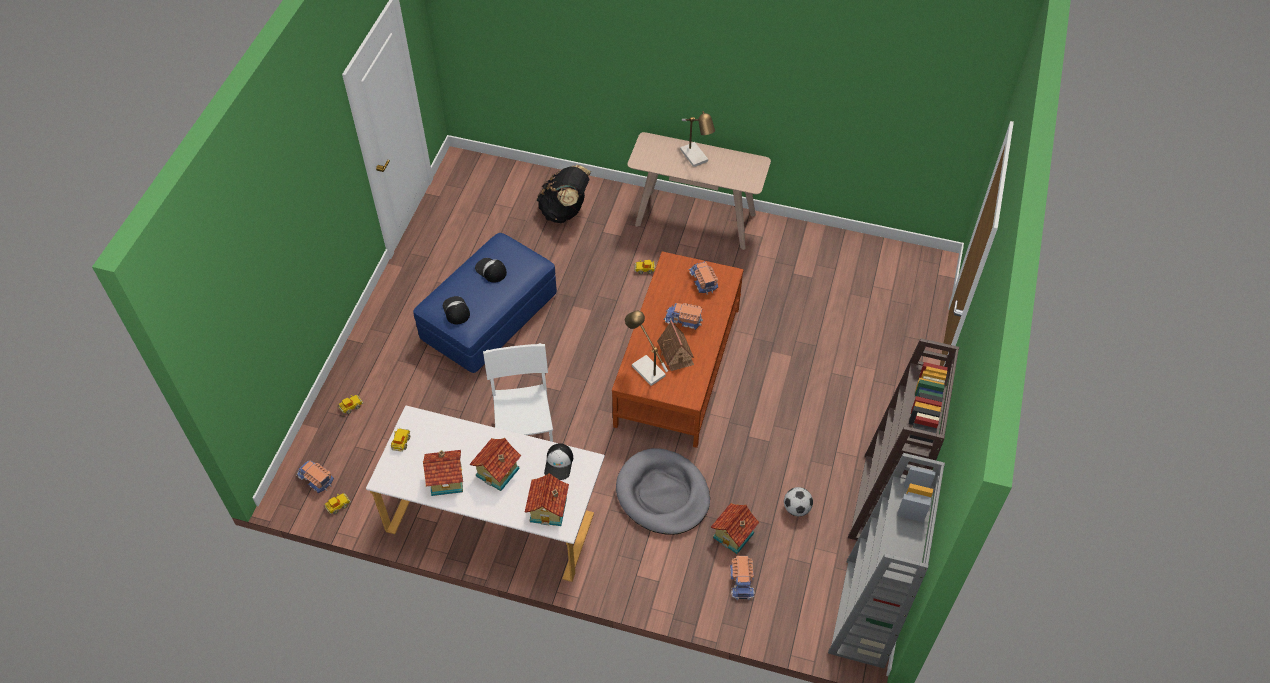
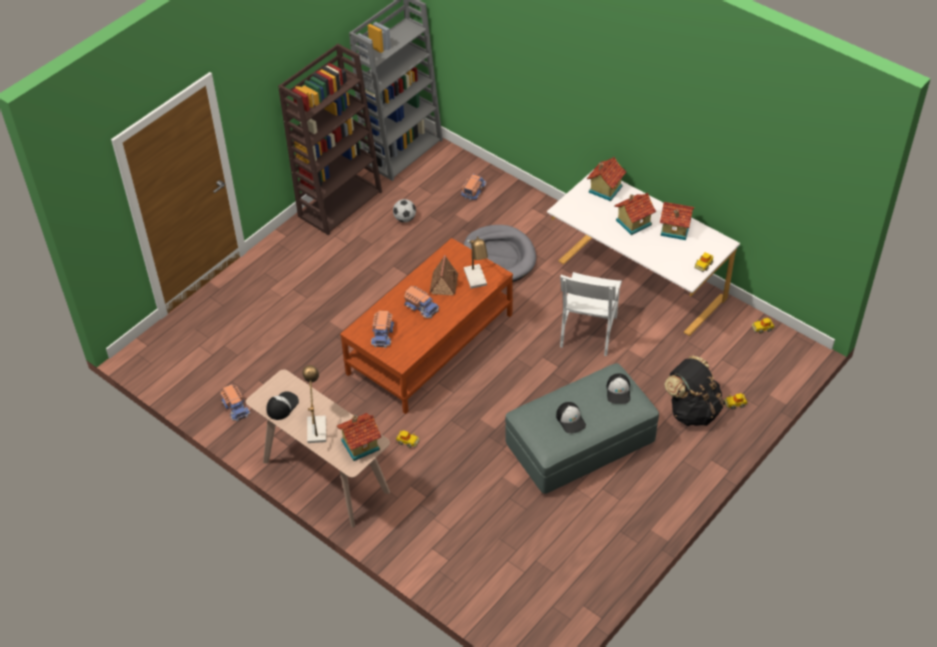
camera: 155 degrees left, 5 degrees down
(315, 479) = (778, 354): toy truck -> toy truck (236, 407)
(489, 317) = (580, 444): blue ottoman -> grey ottoman
(559, 464) = (584, 214): cap -> cap (282, 406)
(565, 211) = (453, 535): black backpack -> black backpack (693, 410)
(734, 536) = (461, 217): toy house -> toy house (359, 444)

